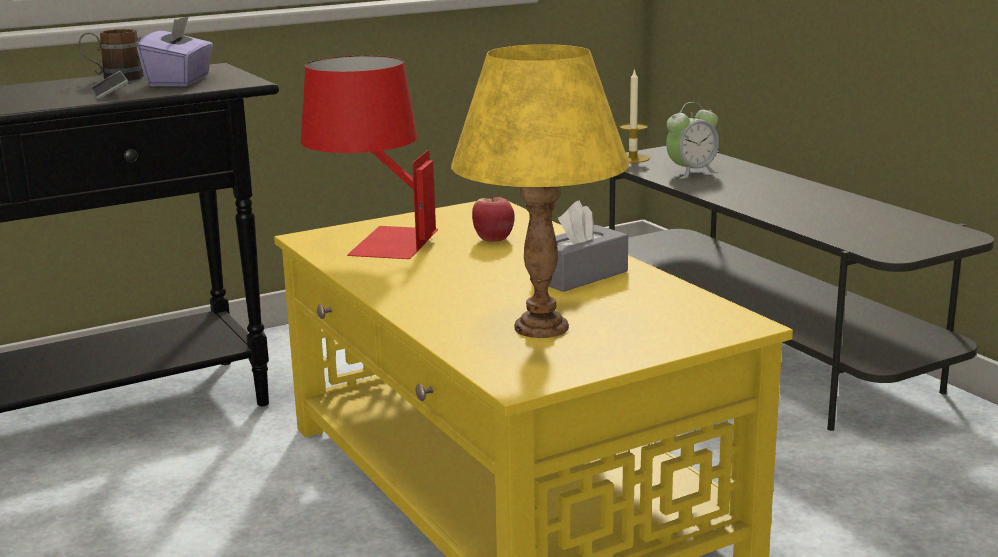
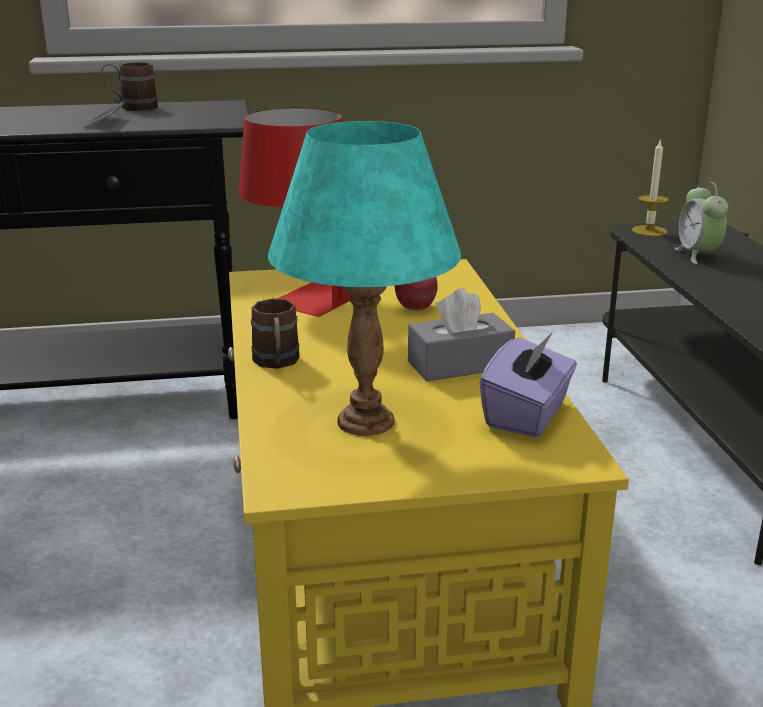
camera: 20 degrees right, 5 degrees up
(180, 81) = (177, 116): purple tissue box -> purple tissue box (527, 415)
(411, 299) = (277, 363): none -> brown mug
(541, 328) = (365, 422): yellow table lamp -> turquoise table lamp
(691, 172) = (697, 255): alarm clock -> alarm clock turned 90 degrees clockwise

